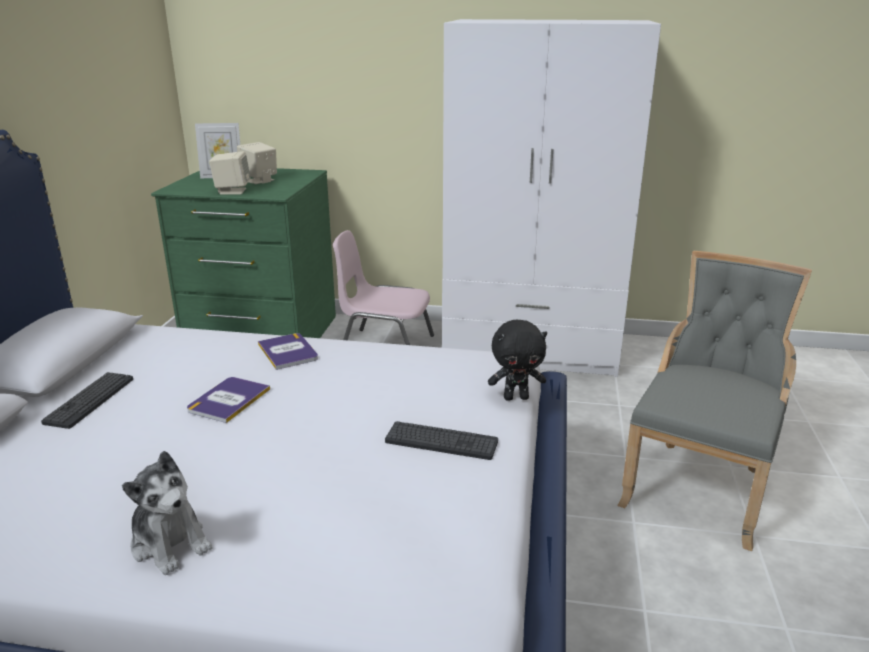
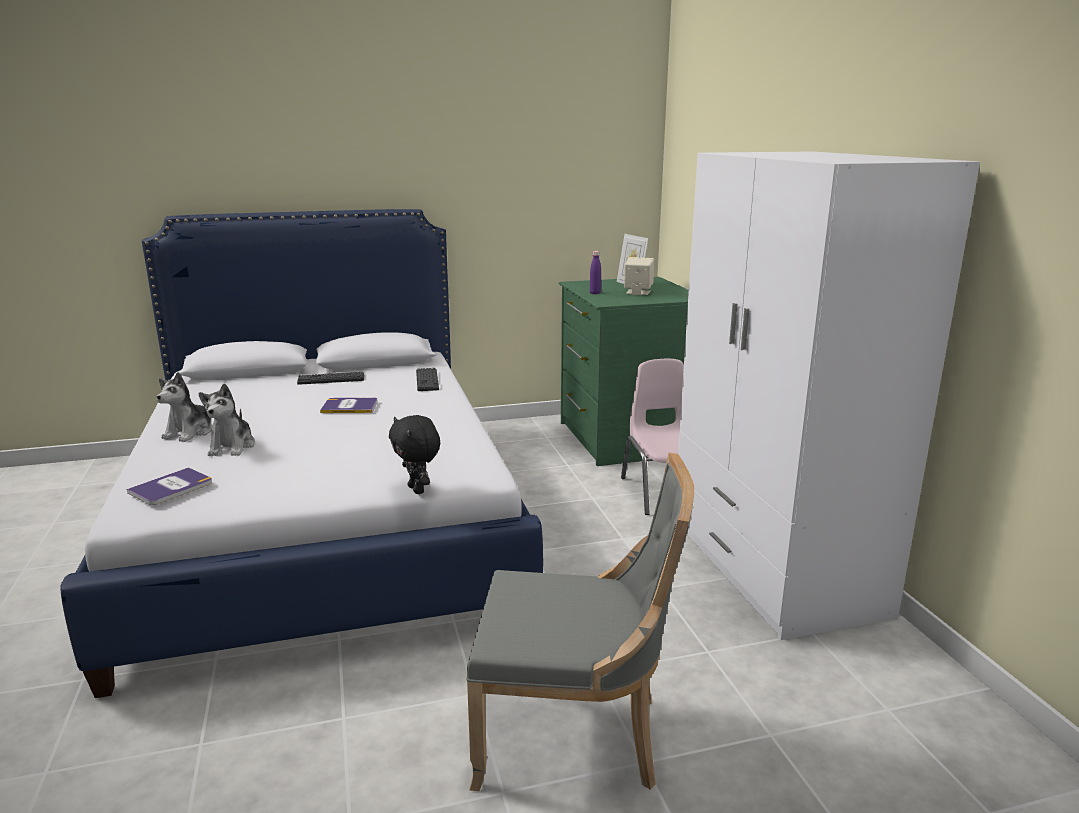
camera: 65 degrees right, 5 degrees down
(232, 191) = (595, 293): beige speaker -> purple bottle
(286, 502) = (232, 447): none -> plush toy
(288, 352) = (434, 404): book -> book (171, 487)
(441, 441) = (326, 474): keyboard -> keyboard (427, 380)

